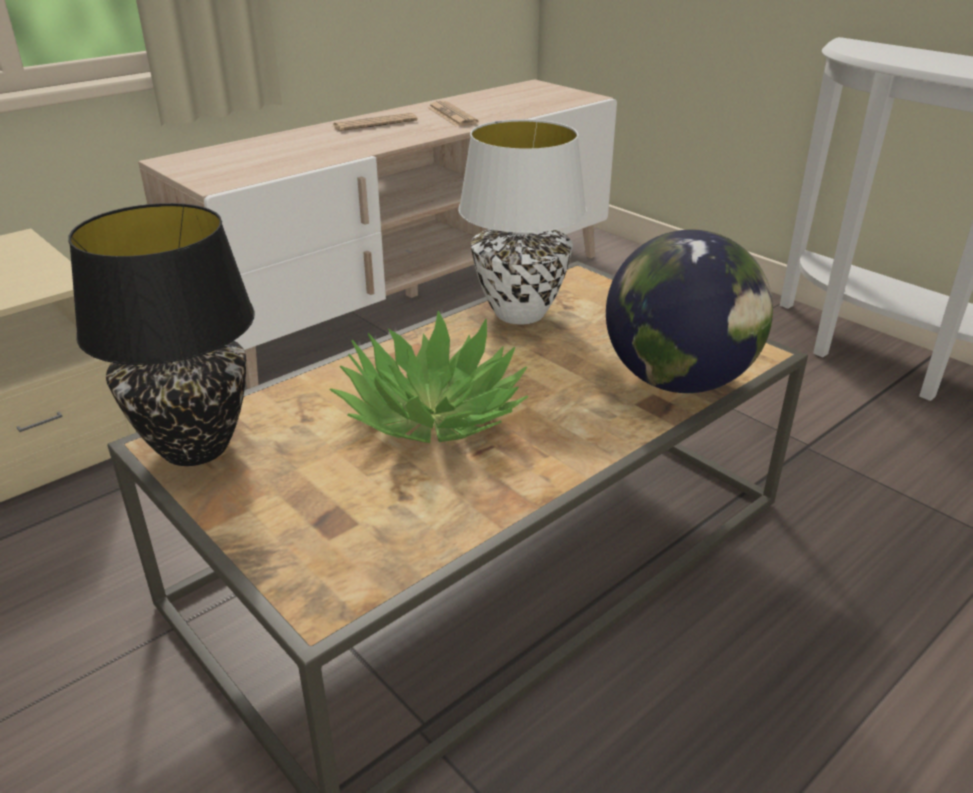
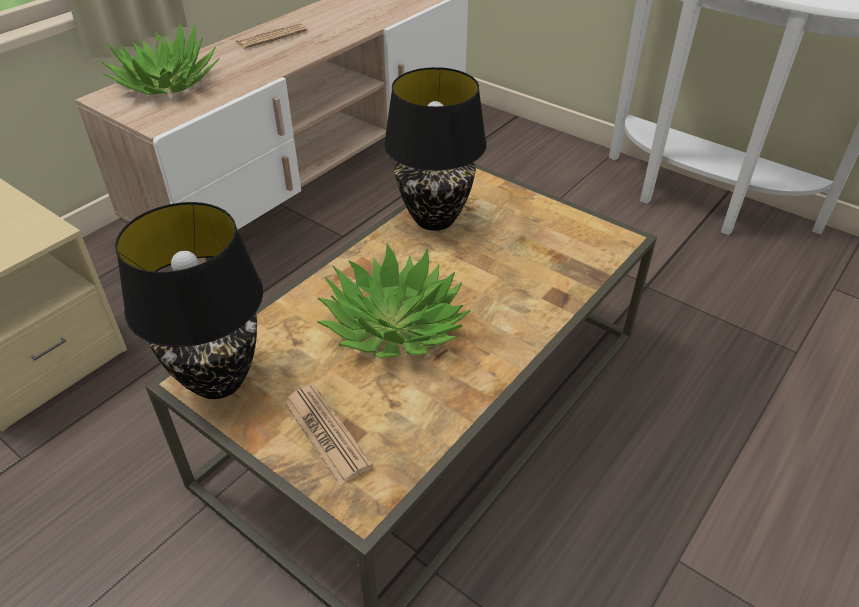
camera: 10 degrees left, 10 degrees up
(242, 153) = (166, 83): none -> potted plant
(451, 115) = (334, 22): newspaper -> newspaper (326, 433)
(521, 313) = (435, 219): white table lamp -> black table lamp
(679, 381) = (569, 273): globe -> none

